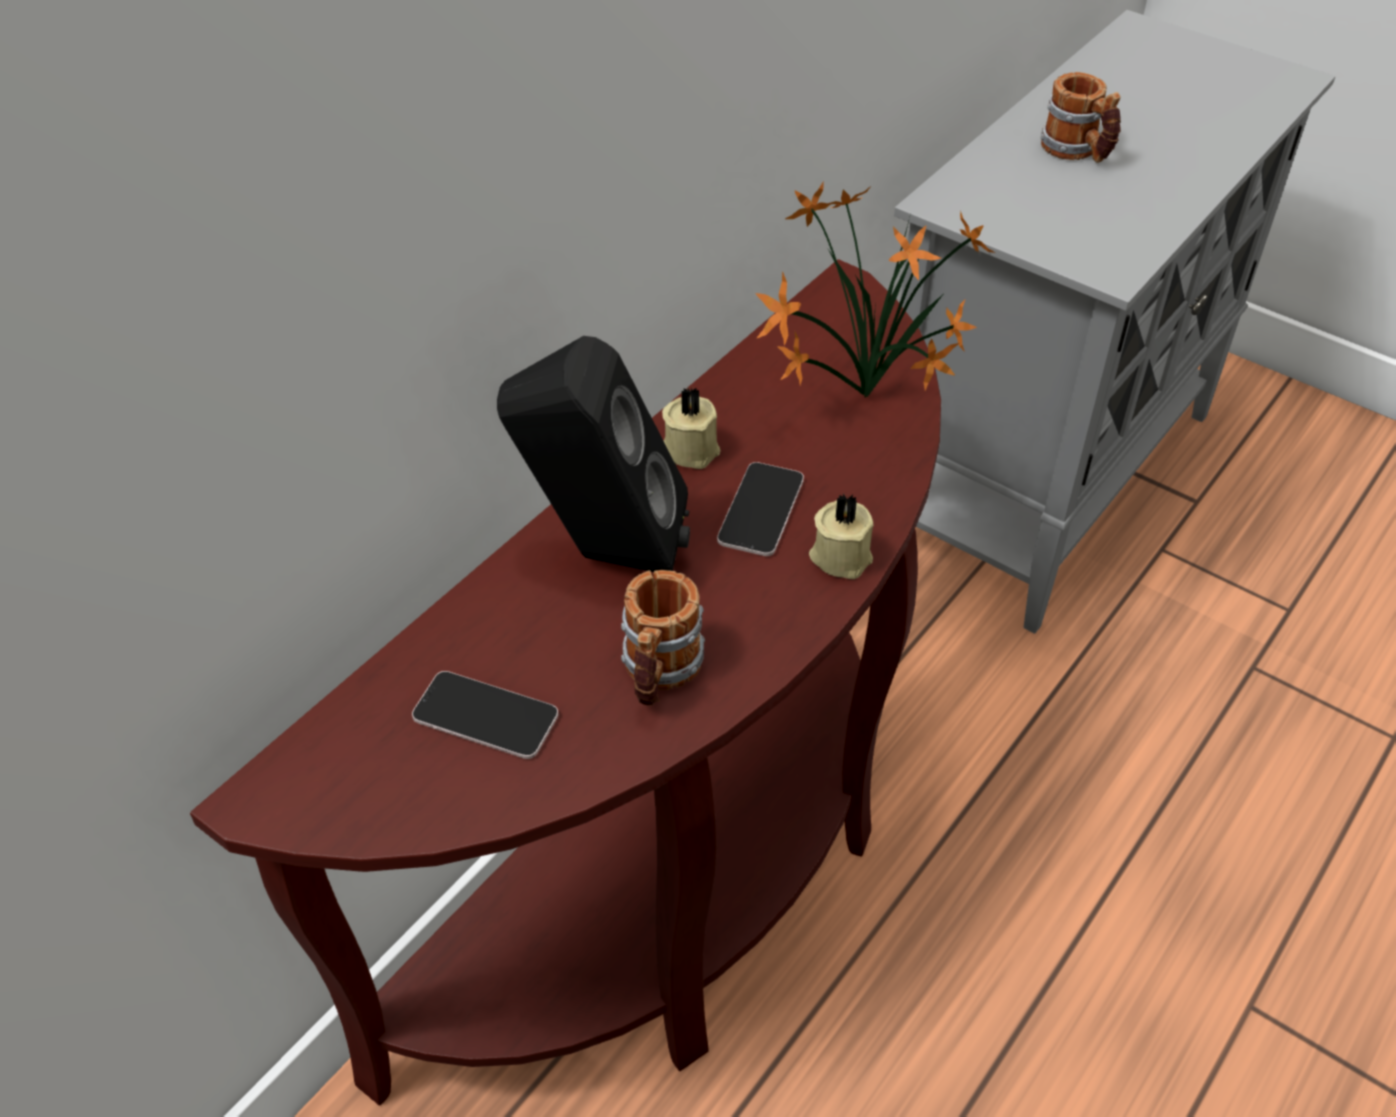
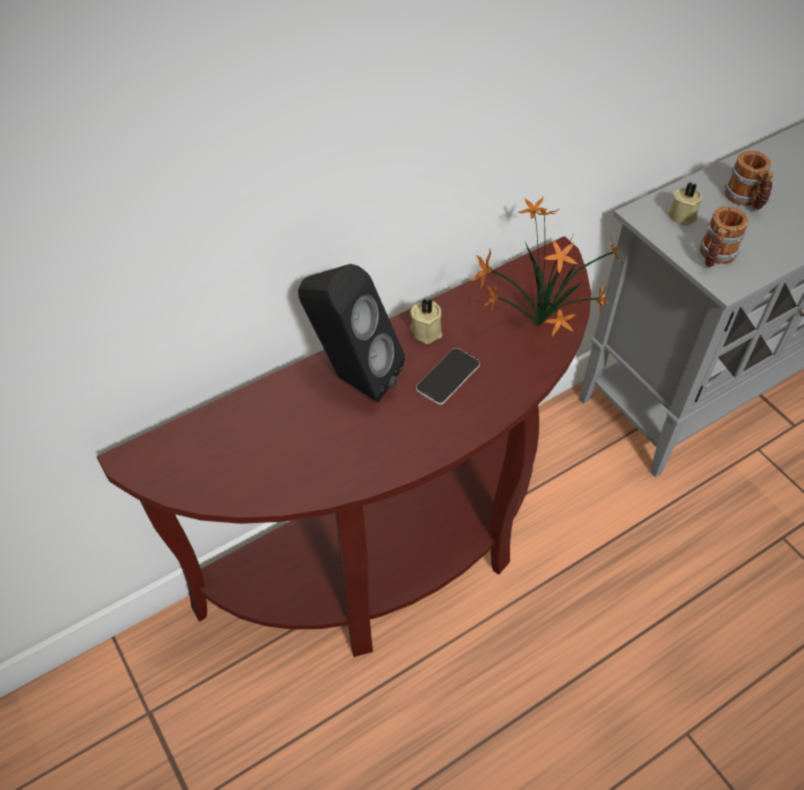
camera: 20 degrees right, 5 degrees up
(485, 716) = (254, 450): phone -> none
(658, 674) = (351, 453): mug -> mug (714, 256)
(841, 555) = (479, 415): beige candle -> beige candle (682, 215)

